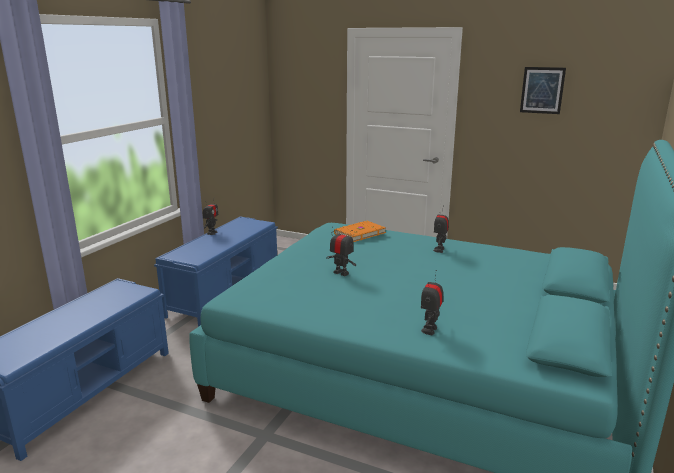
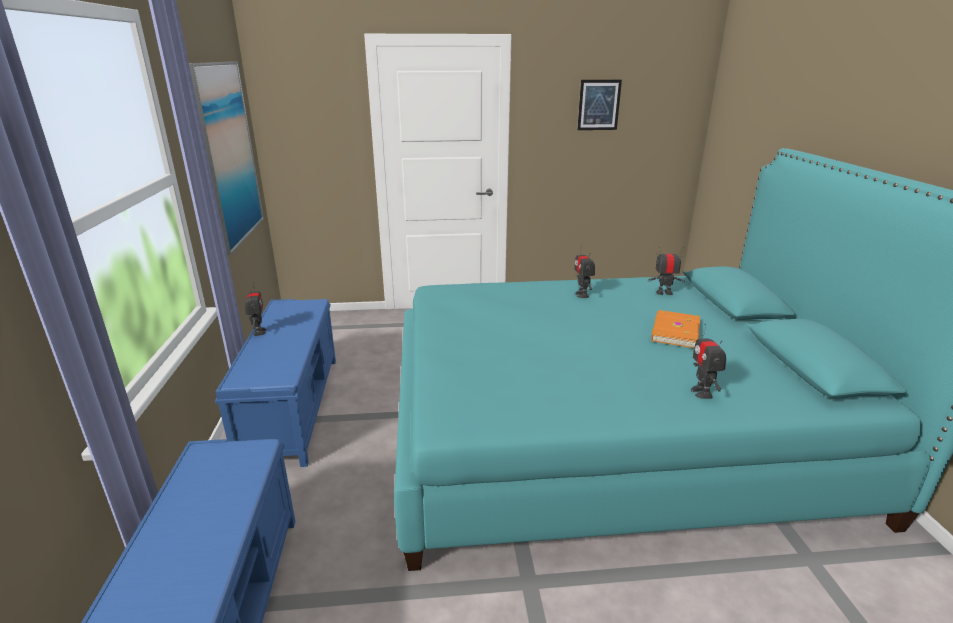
camera: 30 degrees left, 5 degrees up
(231, 110) = (228, 154): none -> picture
(341, 273) = (526, 349): toy robot -> toy robot (664, 293)
(359, 233) = (480, 293): orange book -> orange book (674, 331)

